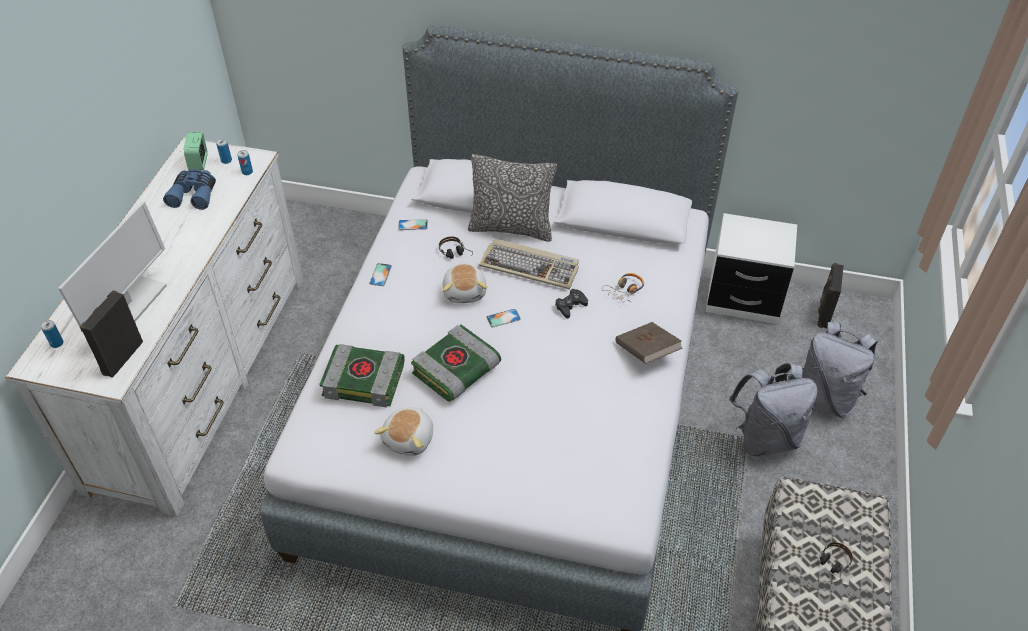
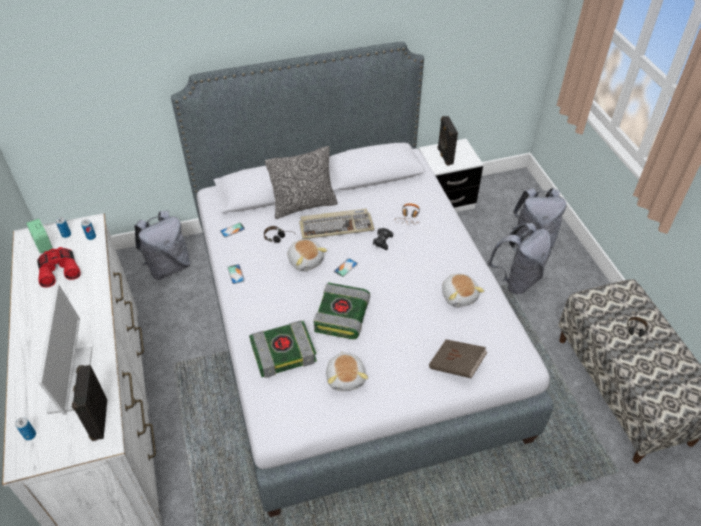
camera: 30 degrees left, 0 degrees up
(194, 194) = (59, 270): blue binoculars -> red binoculars
(365, 246) = (168, 266): none -> grey backpack
(611, 409) = (459, 296): none -> plush toy
(646, 352) = (452, 250): brown book -> brown book (456, 366)
(823, 314) = (495, 191): black speaker -> black speaker (444, 156)

